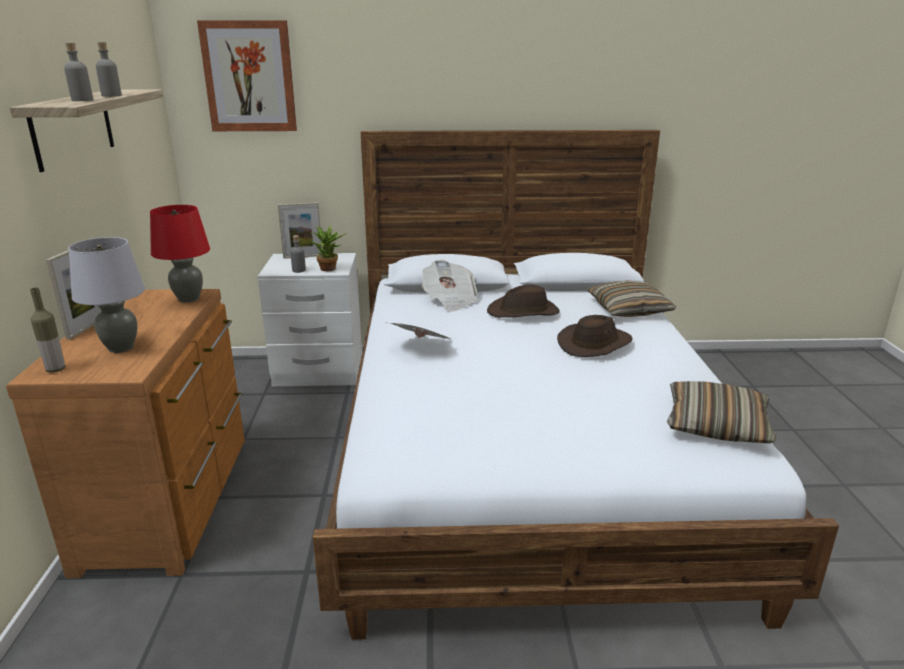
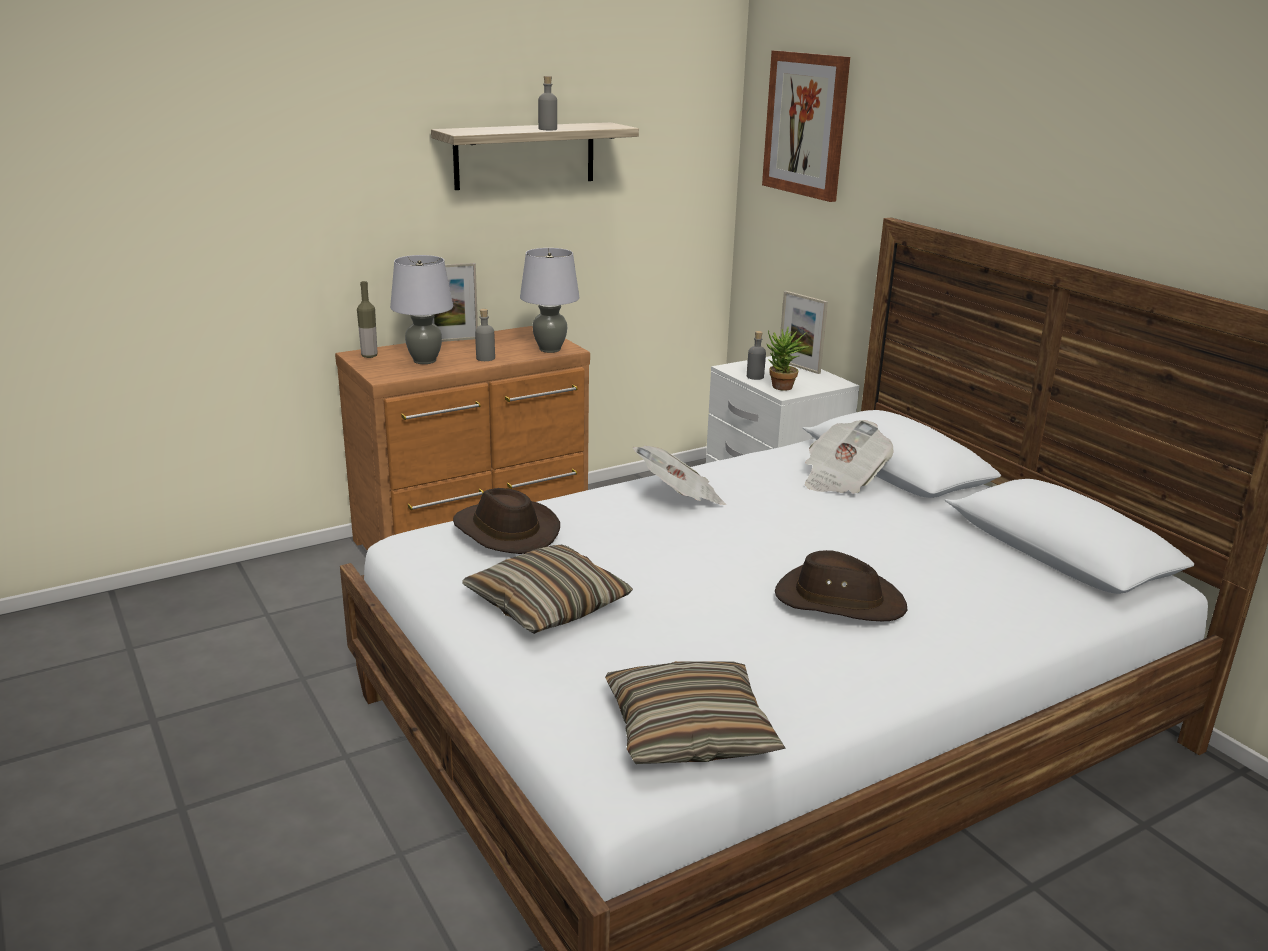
camera: 60 degrees right, 0 degrees up
(82, 100) = (499, 130): grey bottle -> grey bottle (485, 358)
(188, 299) = (549, 349): red table lamp -> grey table lamp
(523, 312) = (877, 532): brown hat -> brown hat (504, 531)
(628, 309) = (1016, 608): pillow -> pillow (547, 605)

